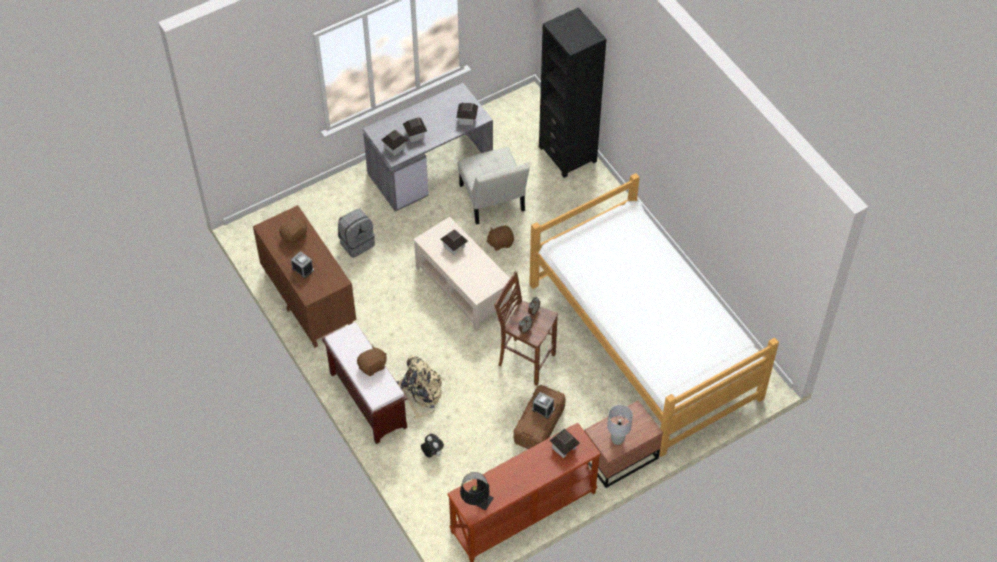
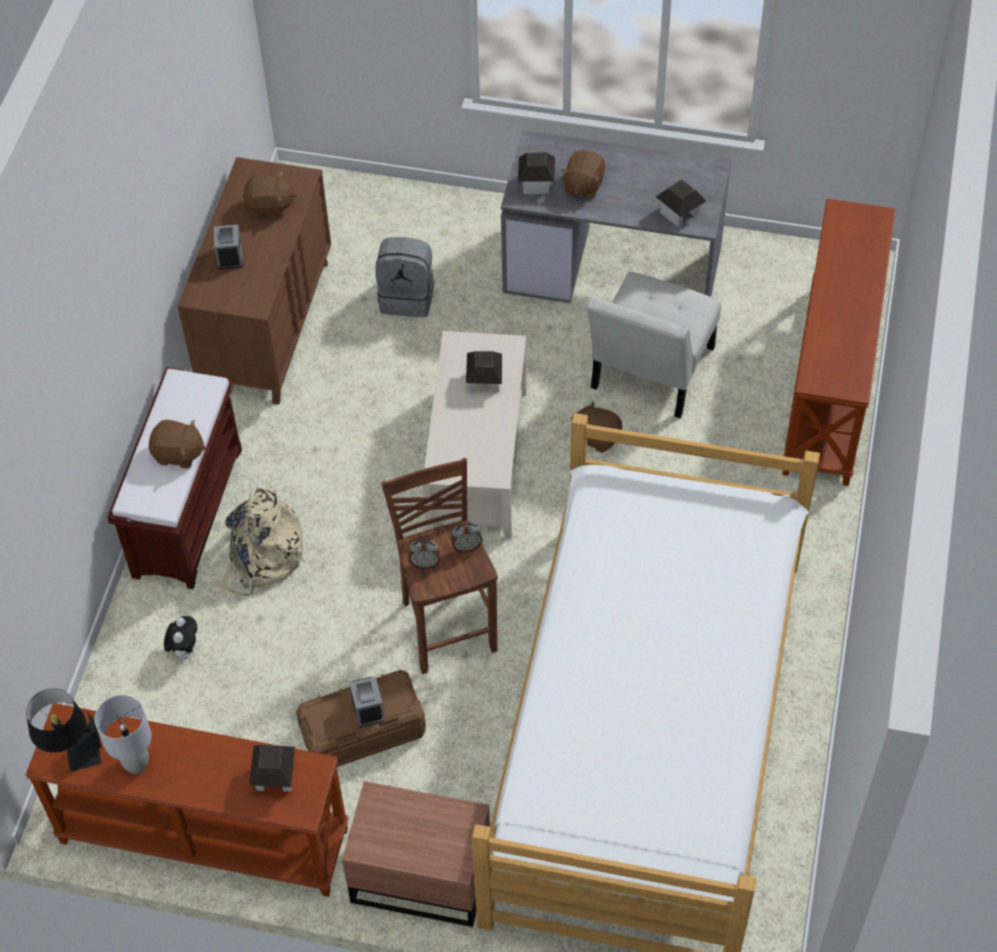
camera: 45 degrees right, 0 degrees up
(415, 134) = (583, 185): toy house -> brown plush toy
(567, 154) = (831, 384): black bookcase -> brown console table
(617, 440) = (391, 837): grey table lamp -> grey table lamp (136, 763)

